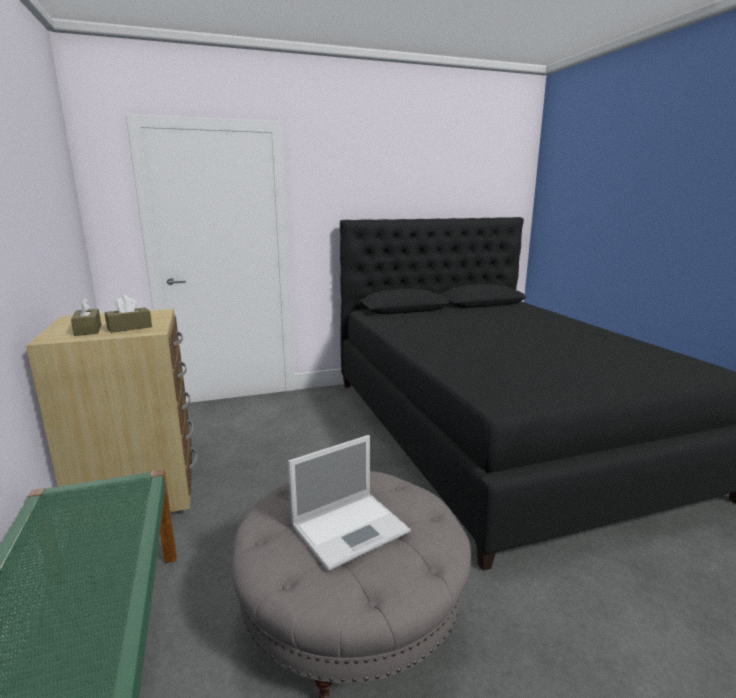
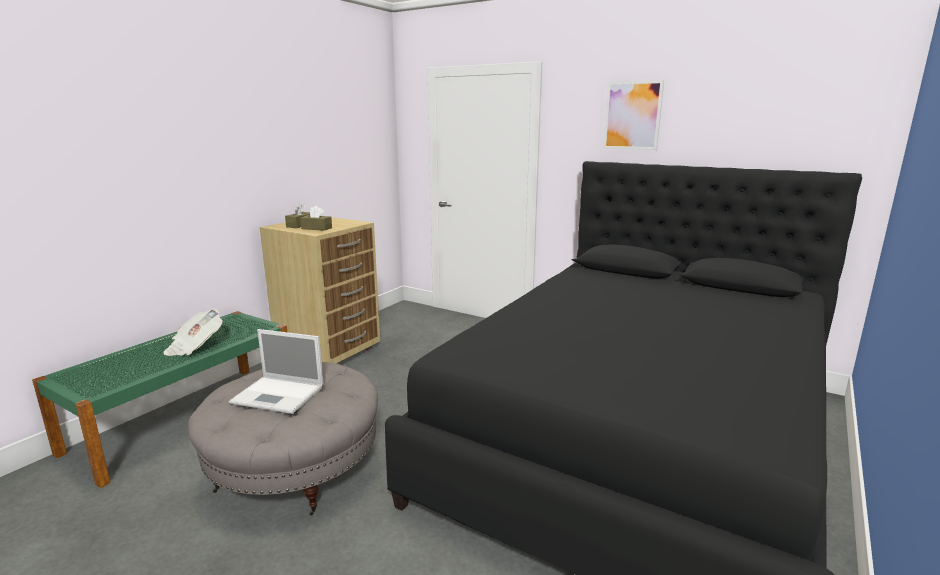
camera: 50 degrees right, 0 degrees up
(98, 557) = (195, 347): none -> newspaper
(373, 178) = (632, 115): none -> picture

